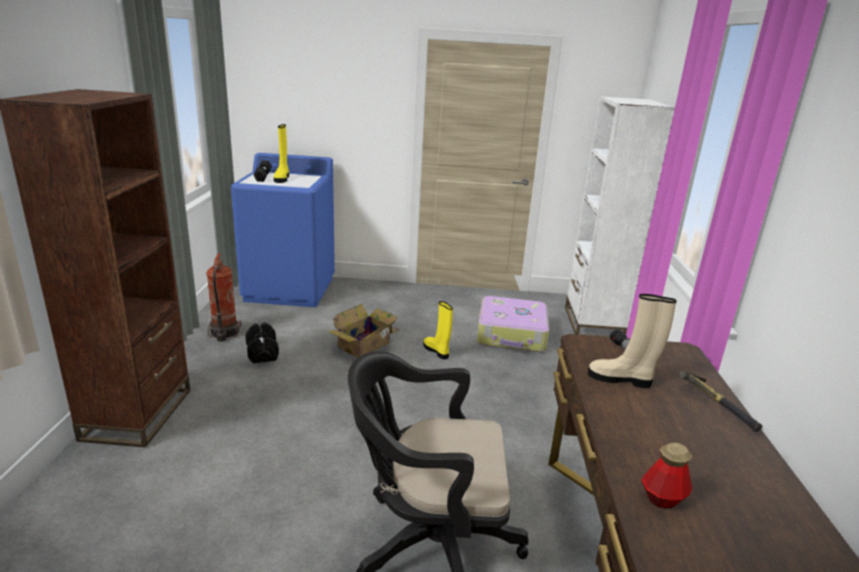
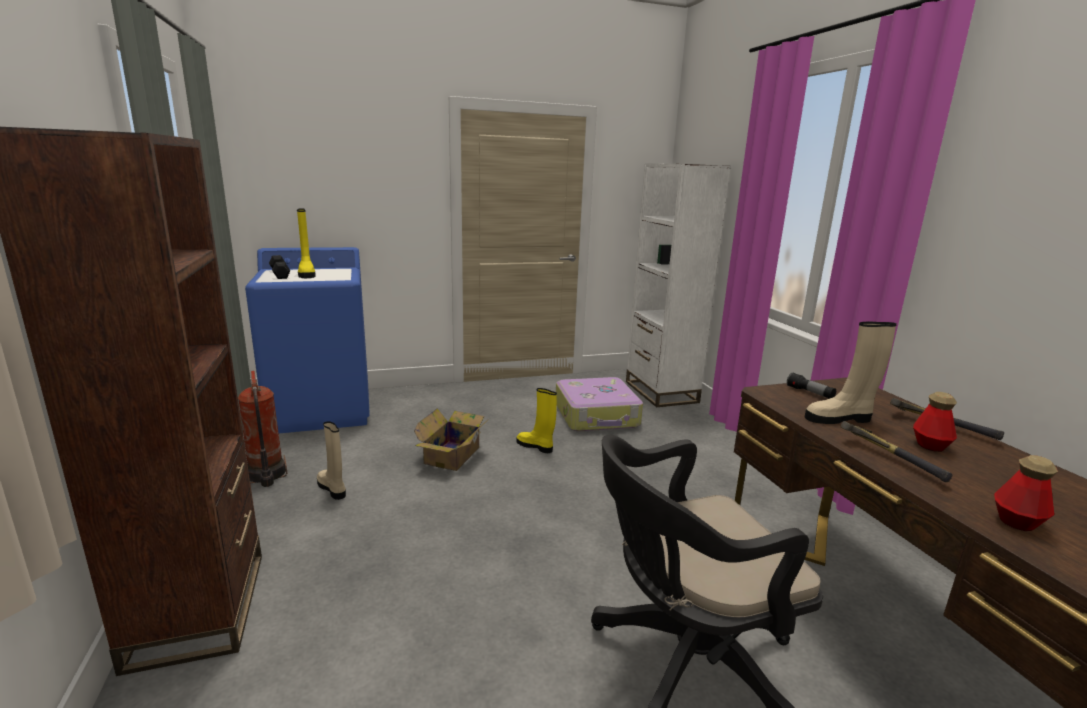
camera: 20 degrees left, 5 degrees down
(262, 352) = (333, 489): black dumbbell -> beige boot
(621, 422) = (891, 458): none -> hammer
(678, 421) = (930, 445): none -> bottle

